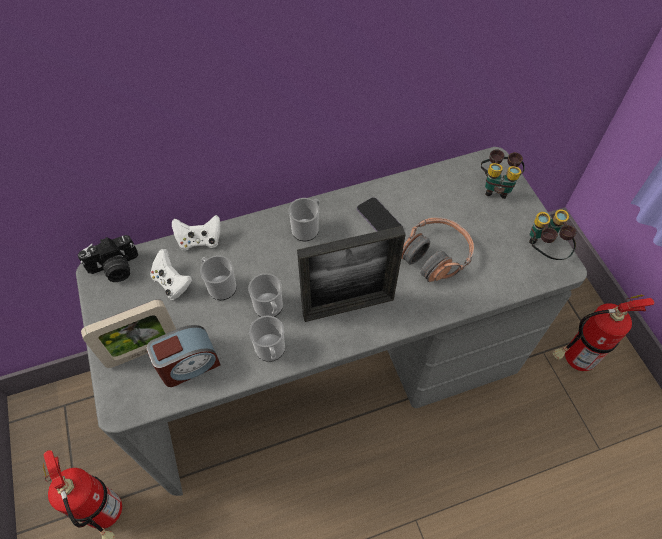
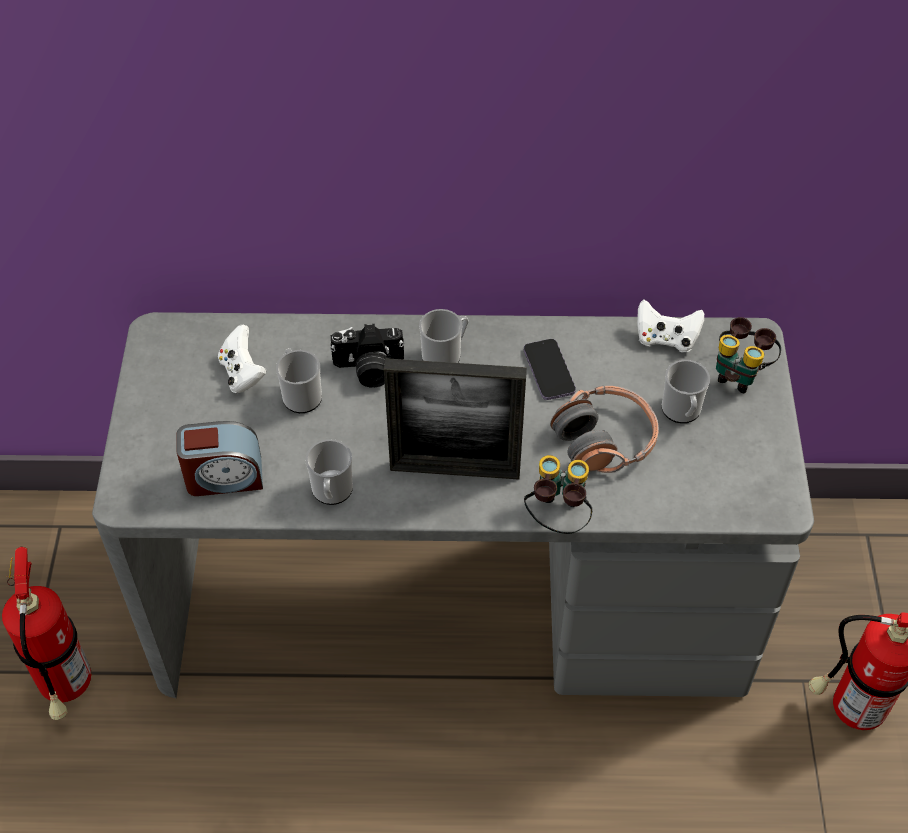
camera: 20 degrees right, 5 degrees down
(115, 269) = (178, 335): camera -> camera (369, 369)
(143, 351) = (176, 444): picture frame -> none
(199, 240) = (298, 330): white game controller -> white game controller (666, 339)
(270, 308) = (352, 441): mug -> mug (682, 412)
(543, 251) = (763, 479): binoculars -> binoculars (557, 517)

